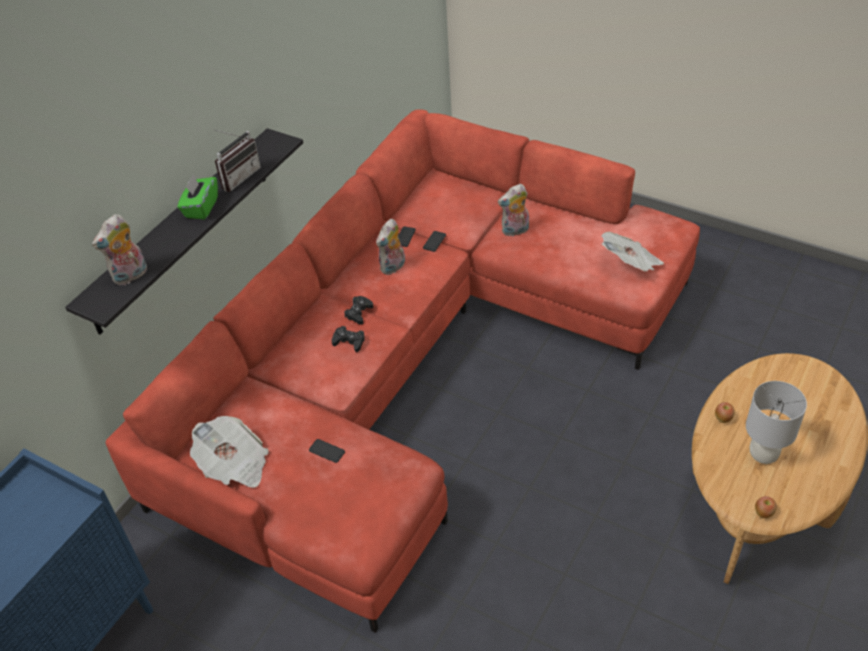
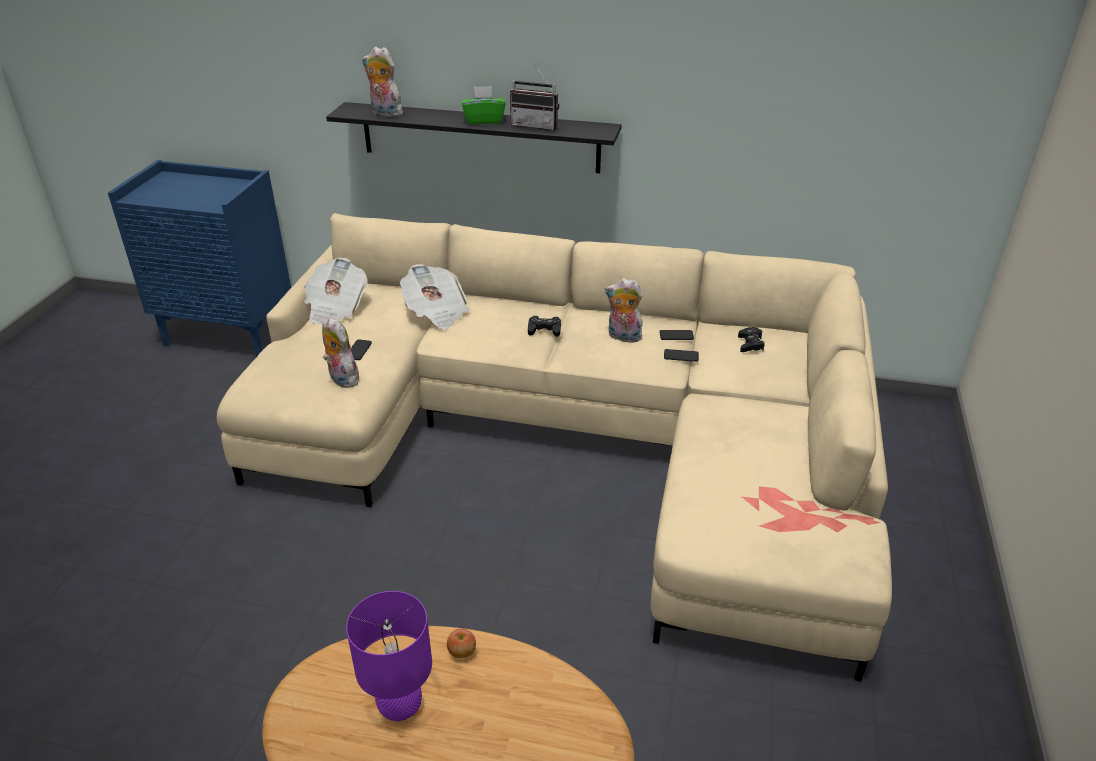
camera: 70 degrees right, 10 degrees down
(349, 341) = (501, 332): black game controller -> black game controller (750, 344)
(414, 364) = (577, 441): red sofa -> beige sofa
(515, 231) = (739, 412): plush toy -> plush toy (341, 379)
(631, 264) = (735, 523): newspaper -> newspaper (436, 312)
(763, 454) = (402, 706): grey table lamp -> purple table lamp
(763, 513) = (294, 714): apple -> none

